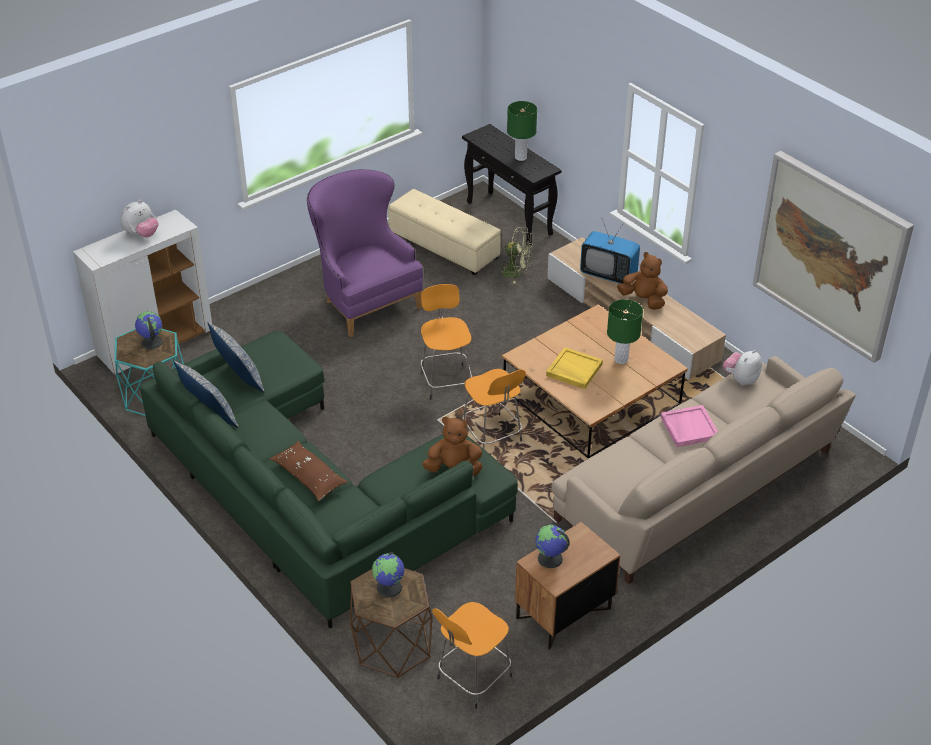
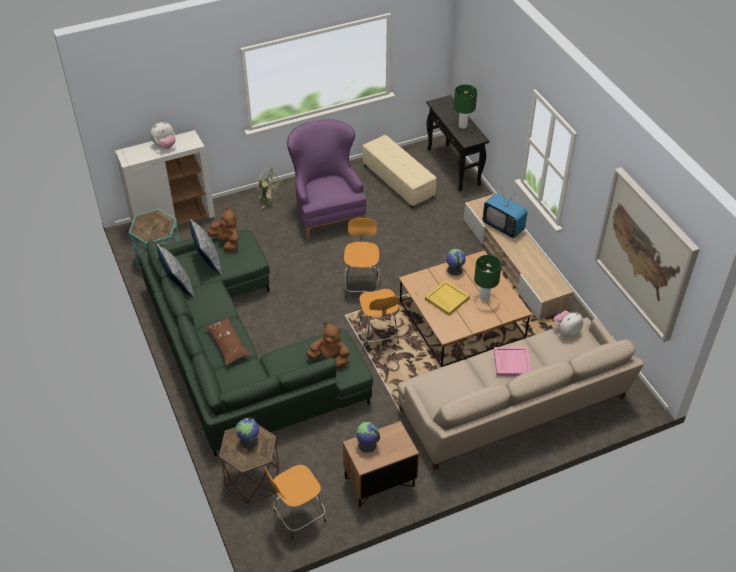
camera: 15 degrees right, 5 degrees up
(151, 342) = (157, 223): globe -> globe (454, 270)
(516, 273) = (443, 211): green fan -> green fan (269, 200)
(643, 300) = (521, 252): brown plush toy -> brown plush toy (226, 242)

